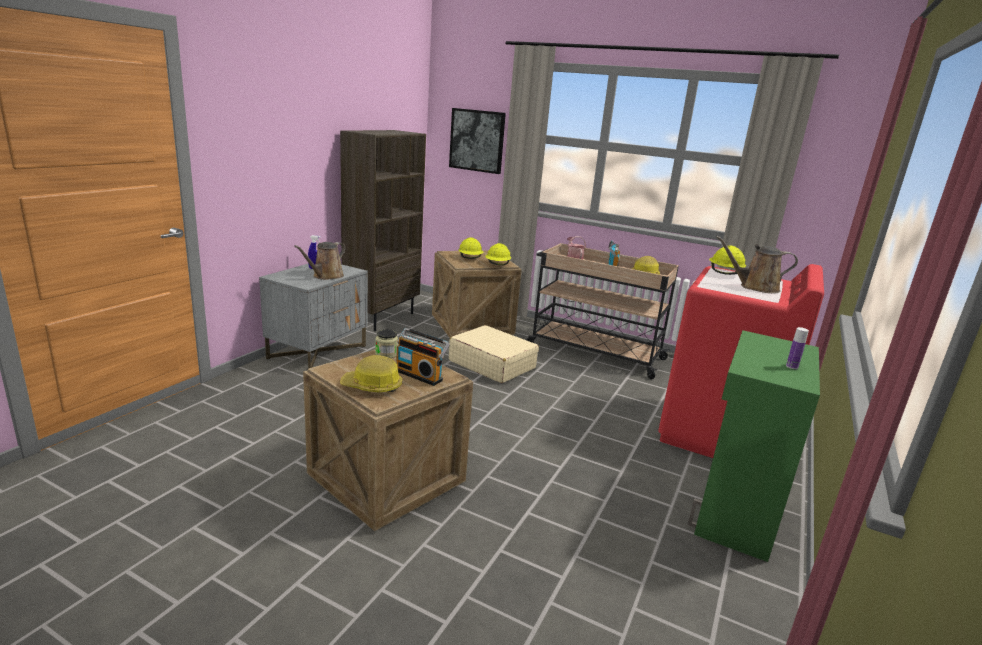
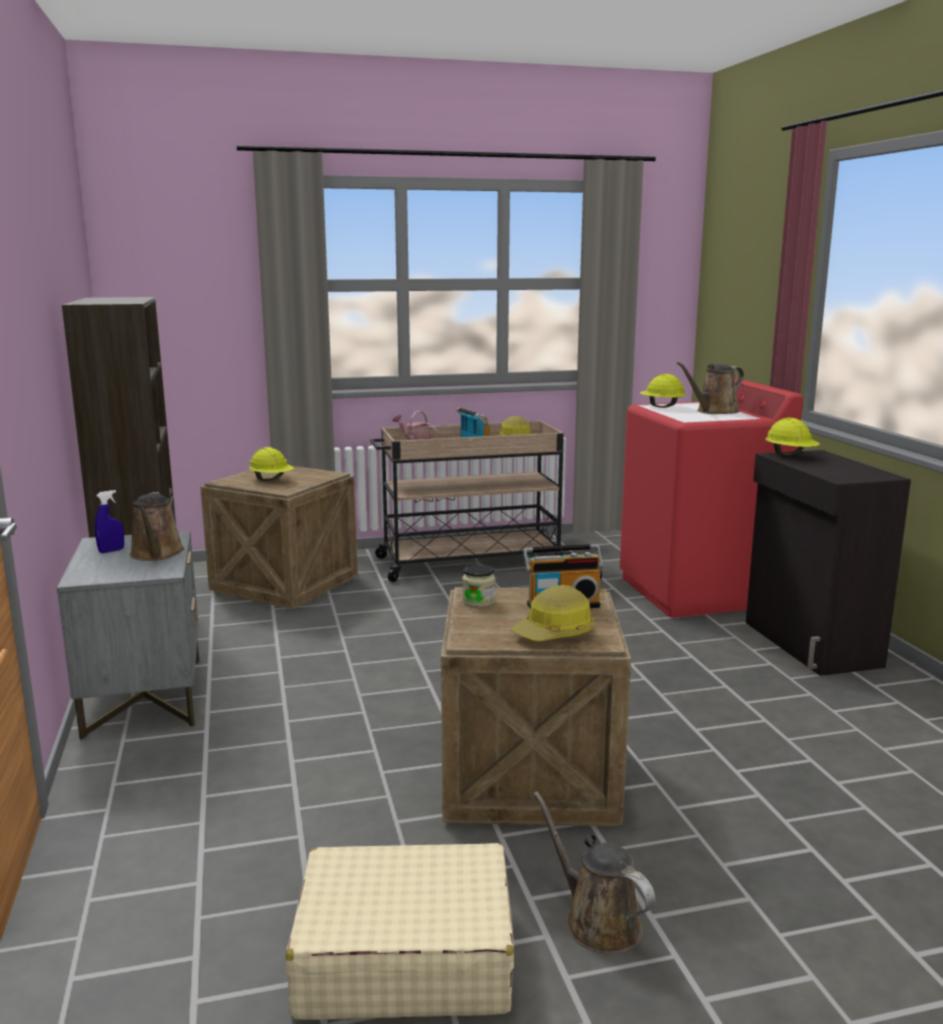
camera: 40 degrees left, 5 degrees down
(272, 565) = (597, 921): none -> brown watering can
(477, 140) = (198, 301): picture -> none
(492, 364) = (394, 616): beige suitcase -> beige suitcase (403, 956)
(497, 265) = (322, 478): yellow hard hat -> yellow hard hat (790, 455)
(734, 511) = (810, 644): green cabinet -> black cabinet
(792, 366) = (851, 467): bottle -> none

